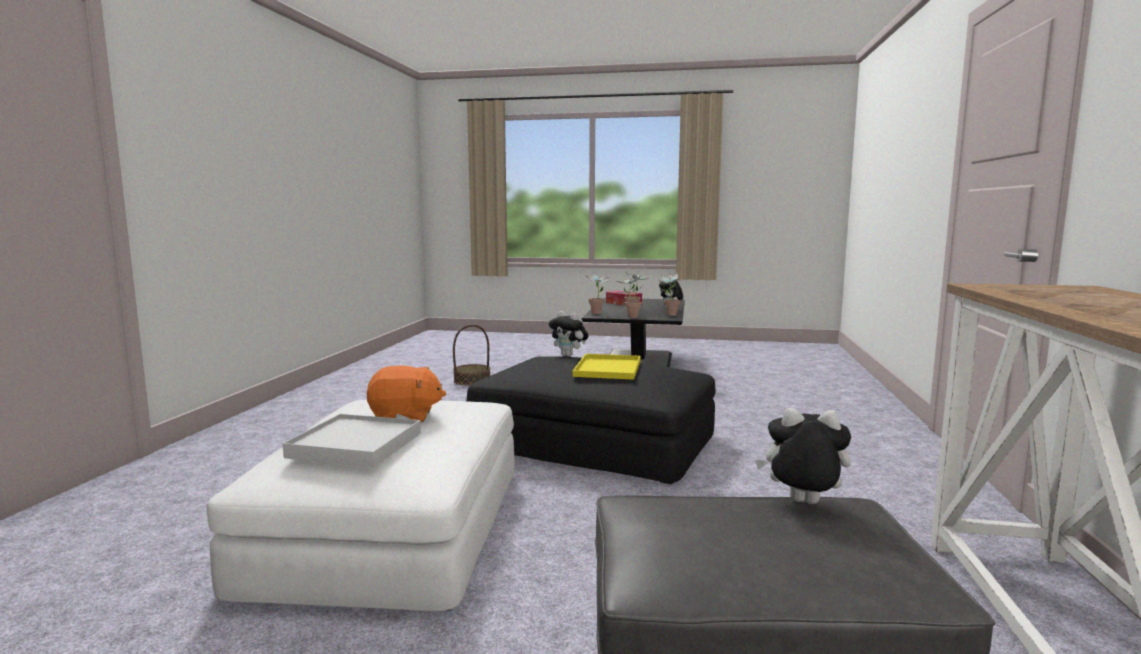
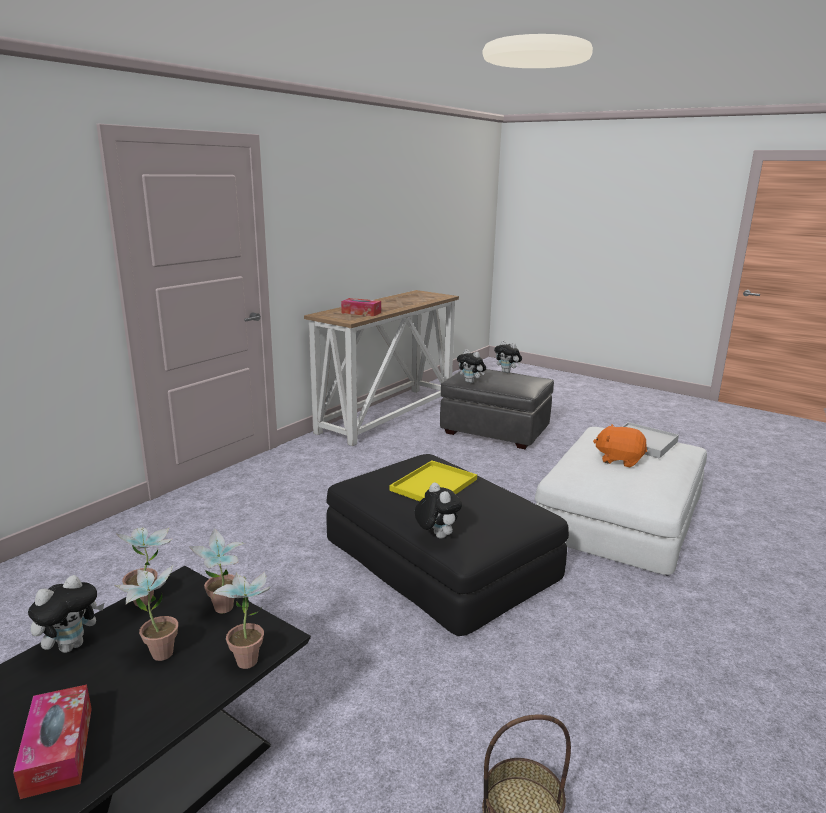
camera: 155 degrees left, 10 degrees up
(781, 582) = (507, 372): none -> plush toy
(1057, 295) = (361, 313): none -> tissue box

